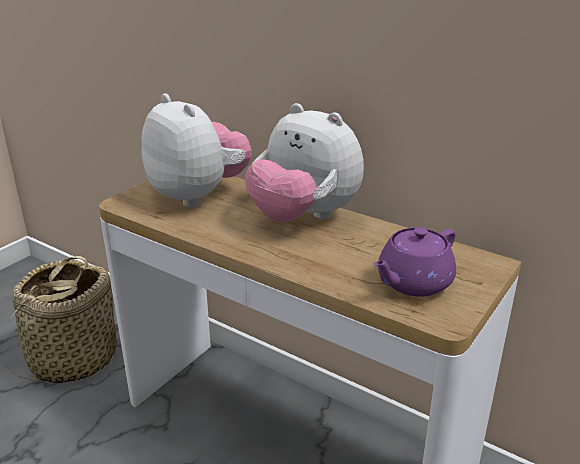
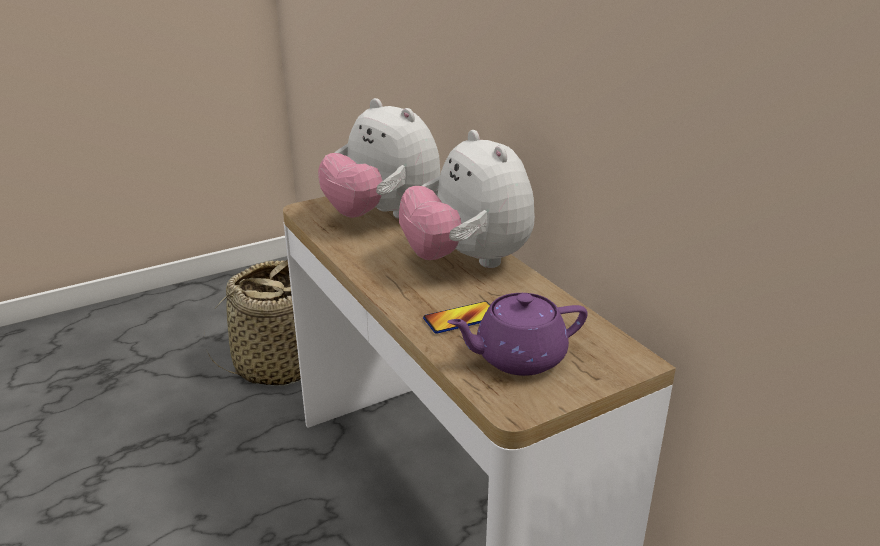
camera: 25 degrees right, 0 degrees up
(198, 196) = (382, 216): plush toy -> plush toy turned 150 degrees clockwise
(343, 264) = (461, 319): none -> phone

